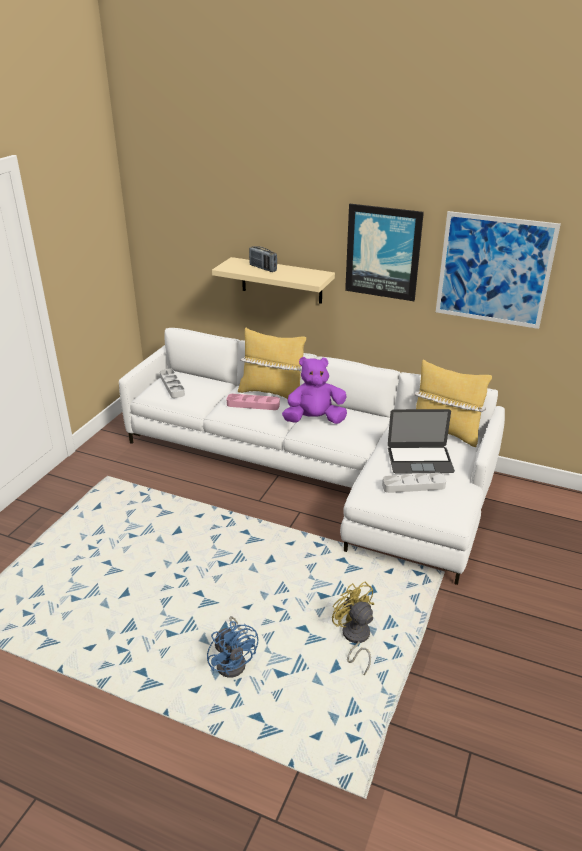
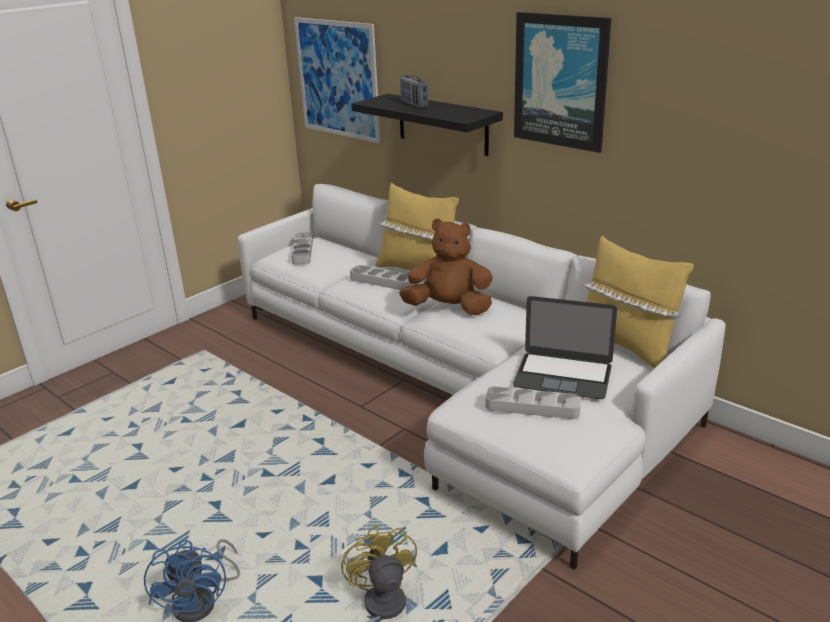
camera: 20 degrees right, 5 degrees down
(253, 404) = (383, 281): pink tray -> grey tray
(281, 280) = (442, 124): beige shelf -> black shelf
(314, 420) = (449, 308): purple plush toy -> brown plush toy
(494, 270) = (710, 104): picture -> picture (337, 79)

